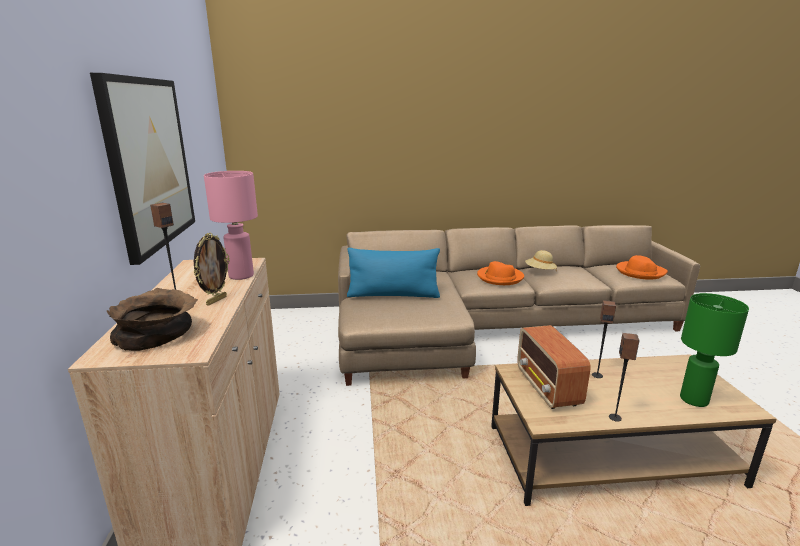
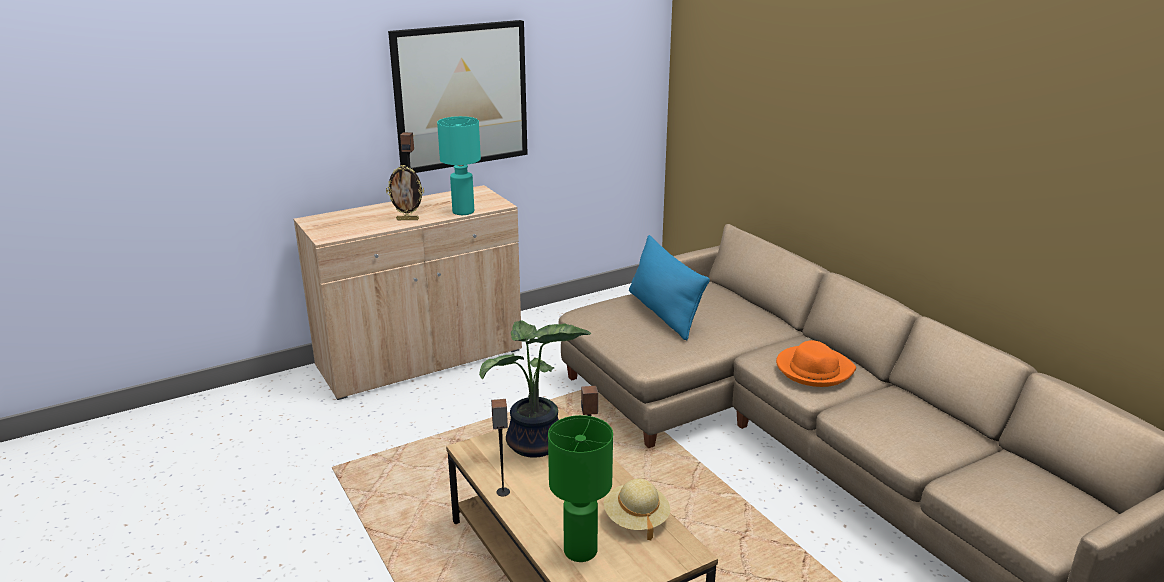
camera: 65 degrees right, 5 degrees up
(157, 334) = (344, 222): brown bowl -> none
(242, 276) = (463, 212): pink table lamp -> turquoise table lamp
(540, 271) = (885, 397): beige hat -> beige hat (636, 519)
(548, 388) = (535, 446): radio -> potted plant
(640, 272) = (1028, 500): orange hat -> none

